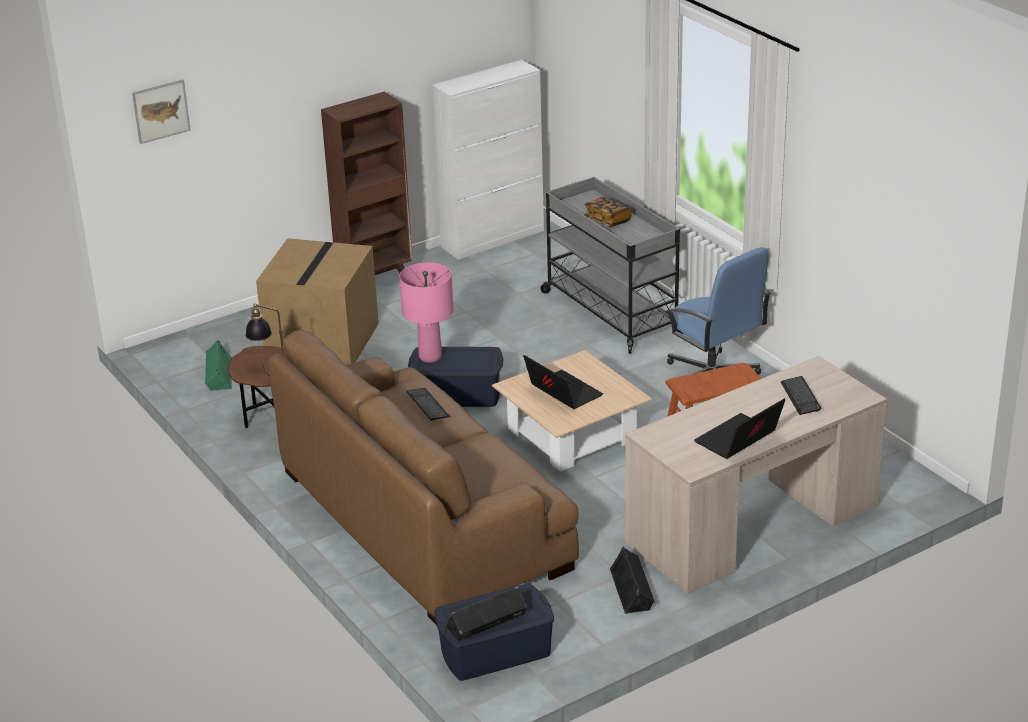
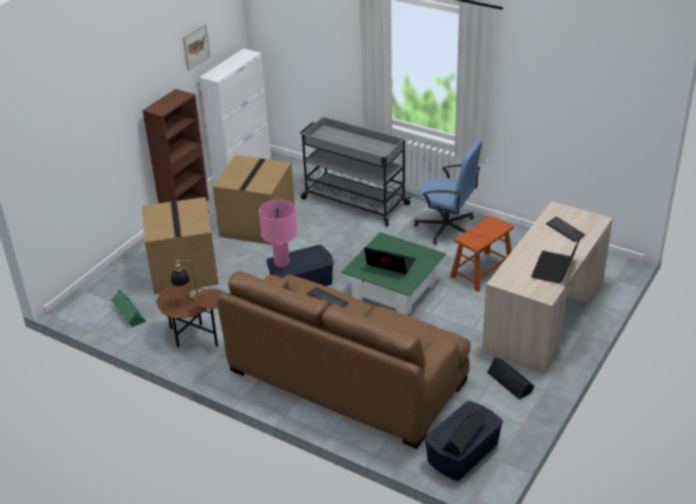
camera: 25 degrees left, 5 degrees up
(161, 111) = (48, 137): picture -> picture (196, 47)
(459, 308) = (257, 223): none -> cardboard box
(571, 435) = (394, 289): beige coffee table -> green coffee table
(607, 220) = (350, 143): book -> none

